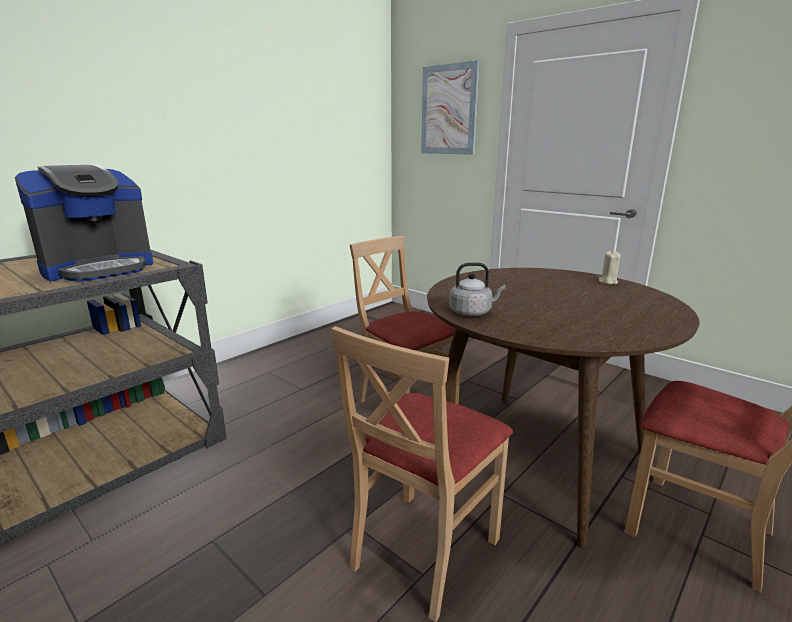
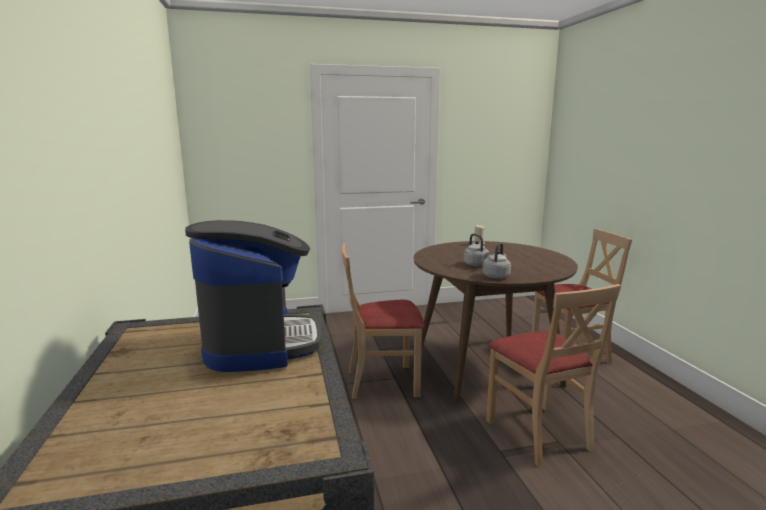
camera: 55 degrees left, 5 degrees down
(449, 110) = (257, 129): picture -> none
(501, 297) = (477, 265): none -> grey kettle

